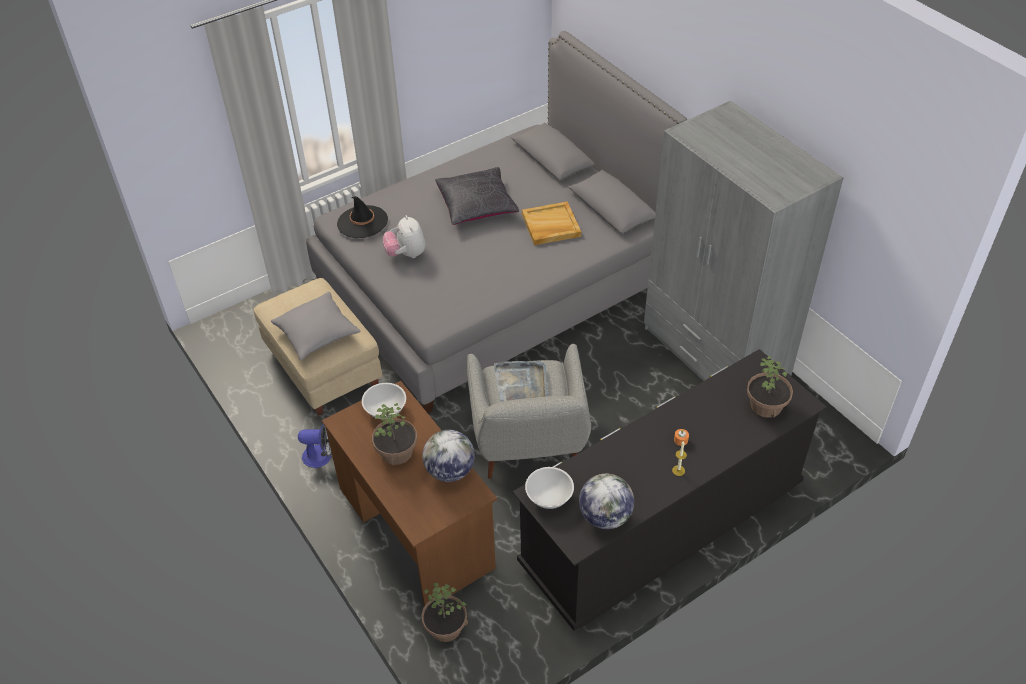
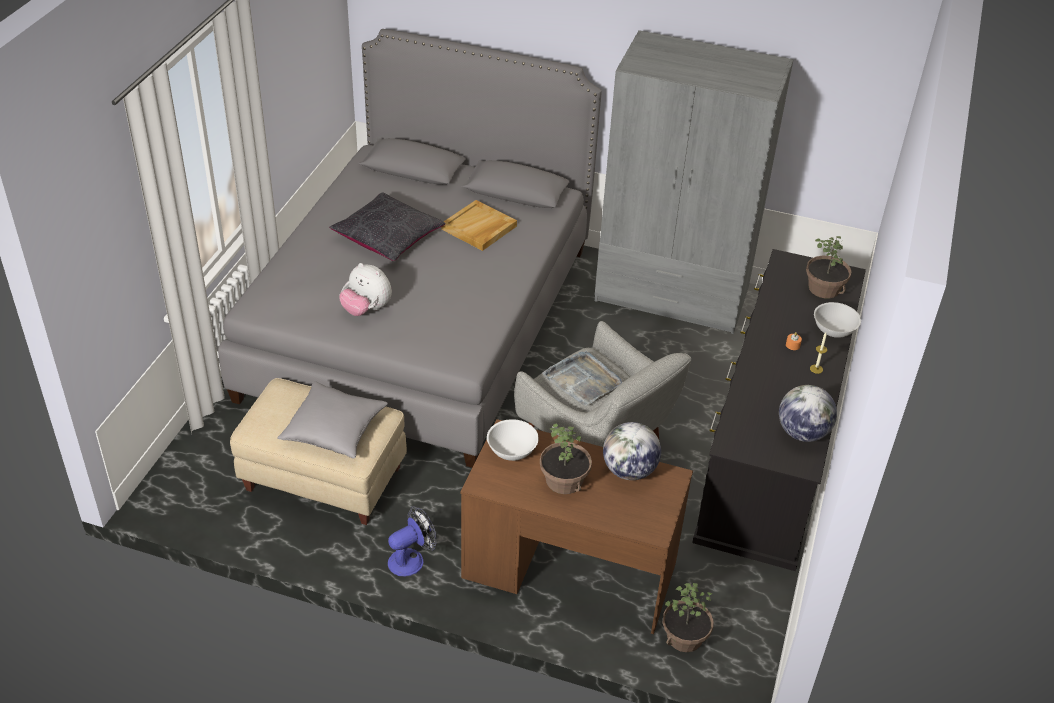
camera: 40 degrees left, 5 degrees down
(362, 222) = (287, 299): black hat -> none
(549, 497) = (743, 442): white bowl -> white bowl (833, 330)

